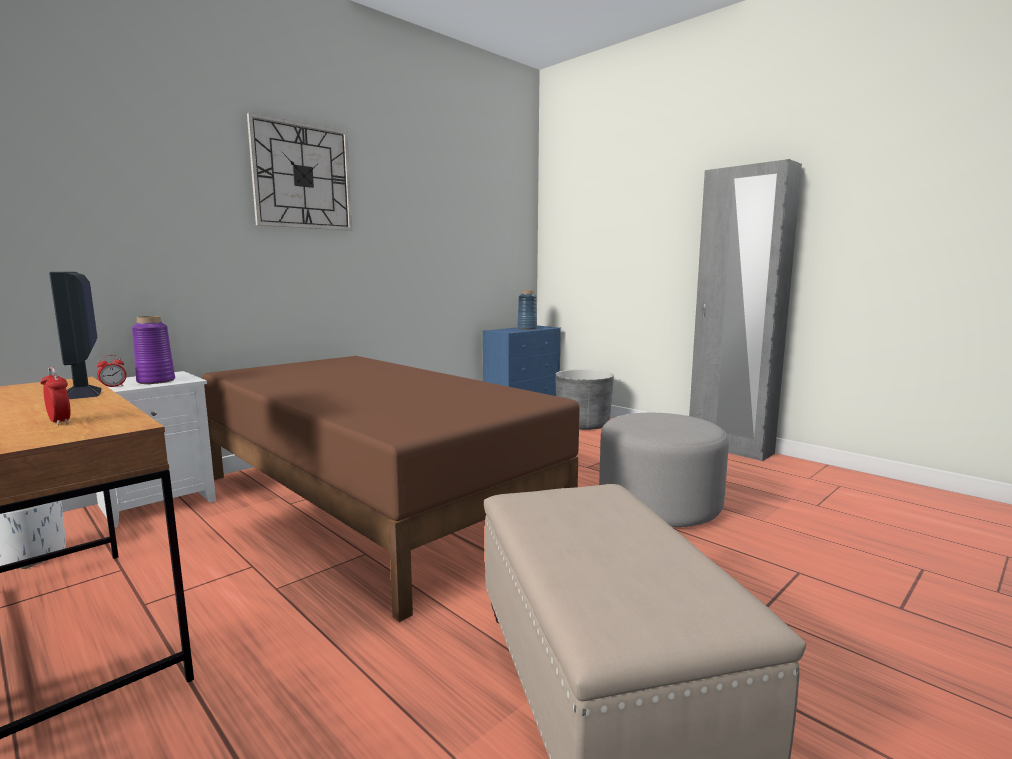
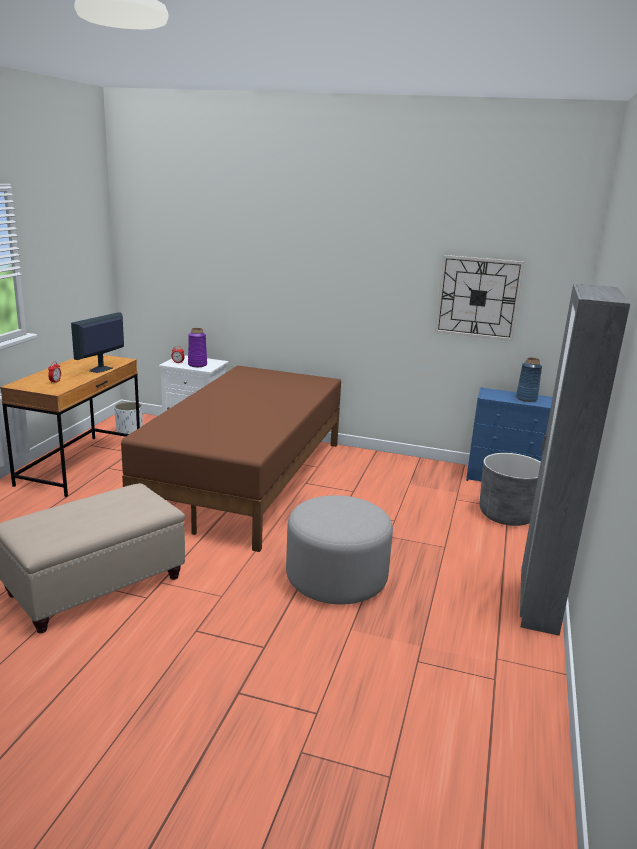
camera: 60 degrees right, 10 degrees up
(302, 176) = (316, 241): wall clock -> wall clock (478, 297)

